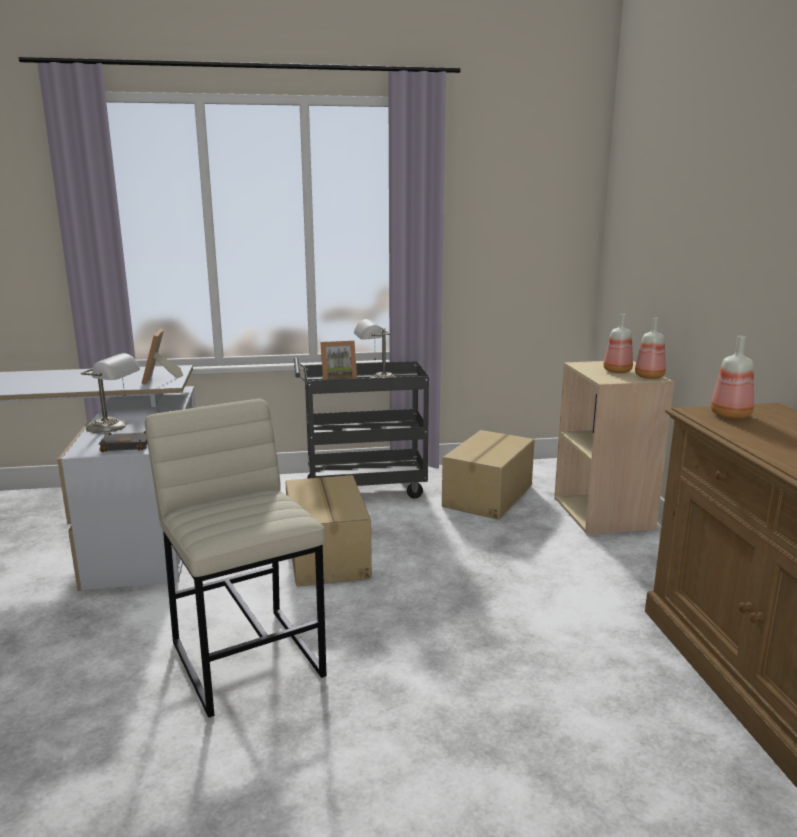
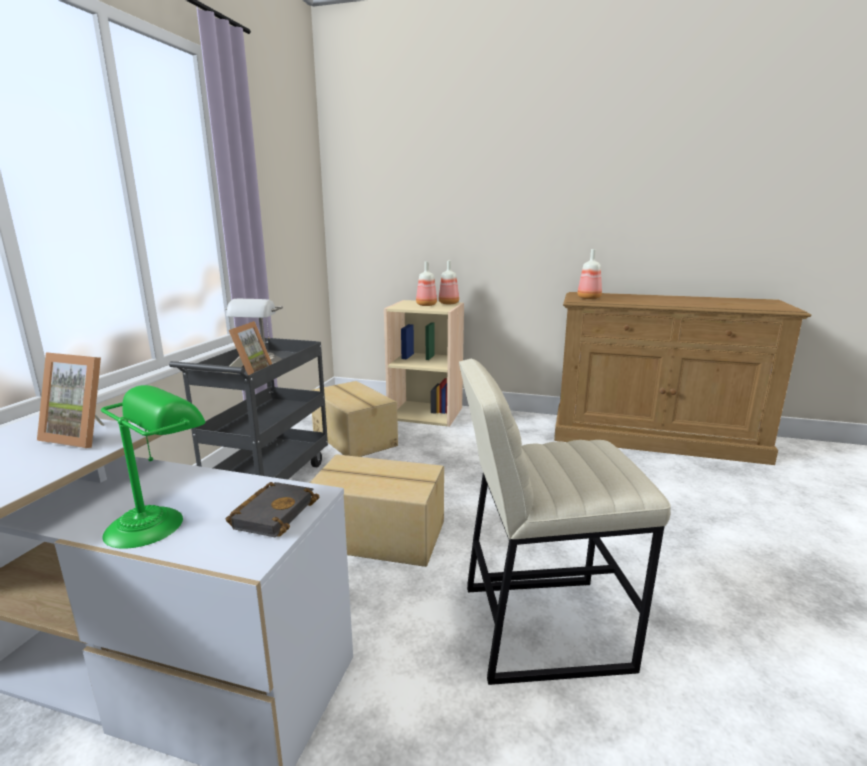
camera: 65 degrees left, 0 degrees up
(114, 427) = (159, 519): white table lamp -> green table lamp

